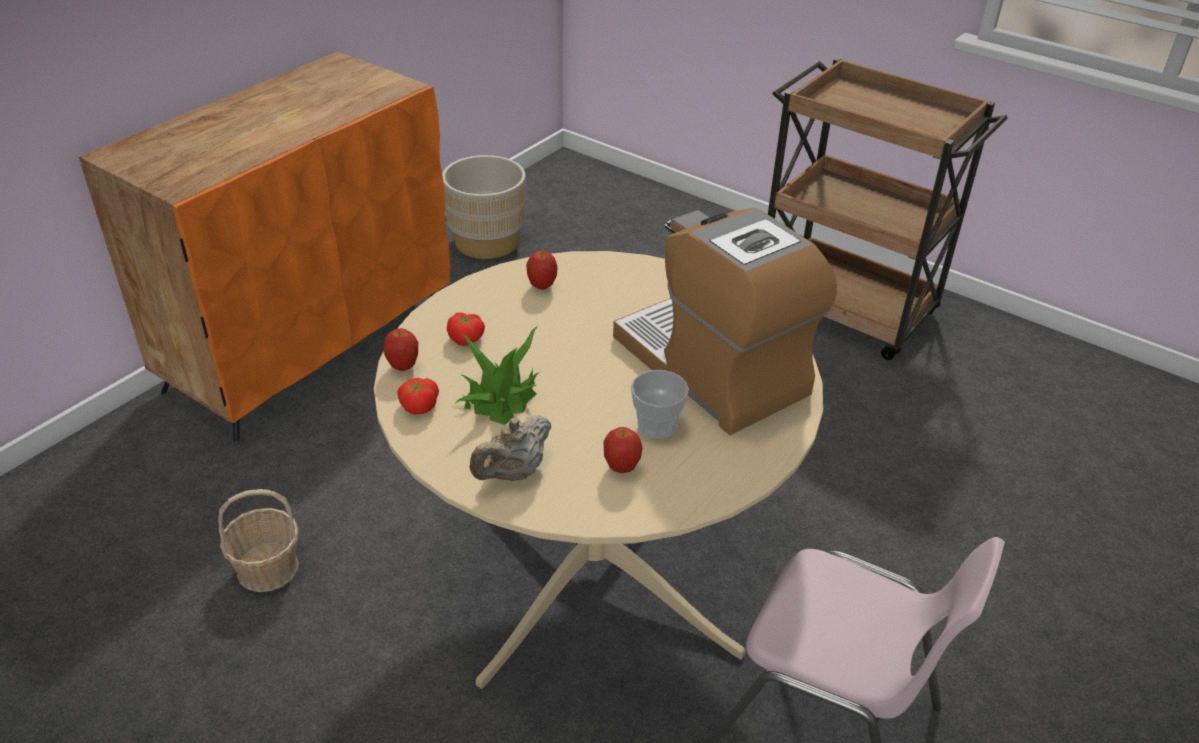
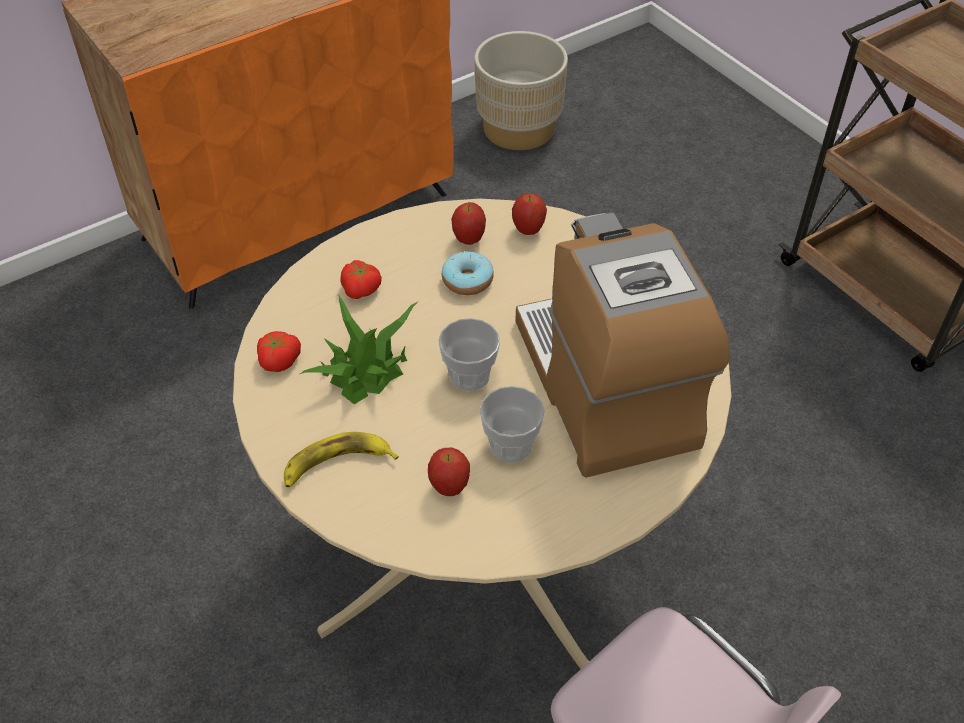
camera: 20 degrees right, 10 degrees up
(267, 568) = (172, 453): basket -> none
(403, 366) = (284, 309): apple -> apple (528, 230)
(513, 473) = (336, 464): beige teapot -> banana
(556, 315) = (467, 280): none -> donut
(595, 383) = (469, 375): none -> cup

